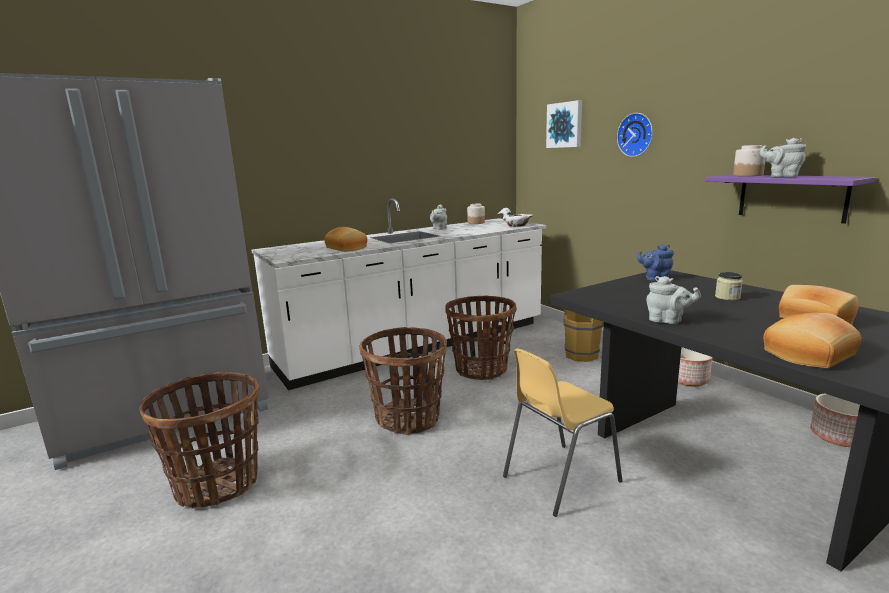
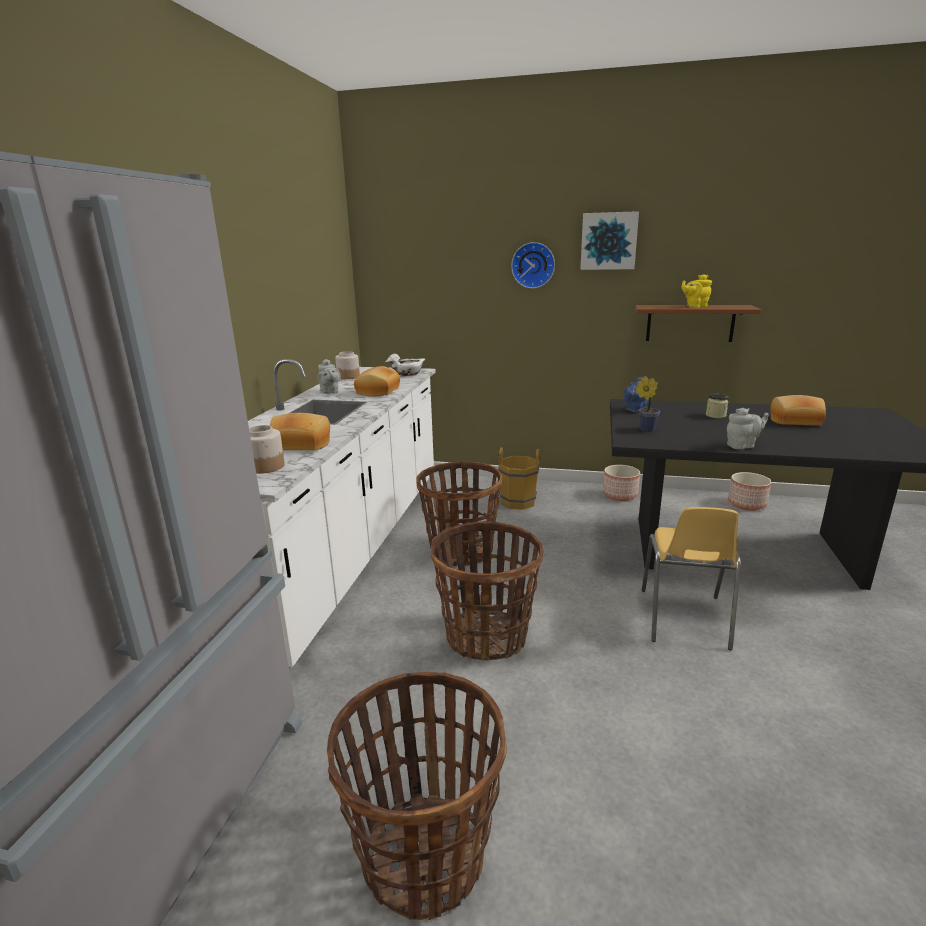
camera: 45 degrees left, 5 degrees up
(565, 125) = (434, 250): picture -> picture (608, 241)
(615, 291) = (645, 429): none -> potted plant
(748, 175) = (662, 306): jar -> jar (266, 466)
(781, 176) = (695, 307): grey teapot -> yellow teapot
(791, 197) = (690, 323): purple shelf -> brown shelf
(810, 355) = (856, 447): bread -> bread (379, 391)

